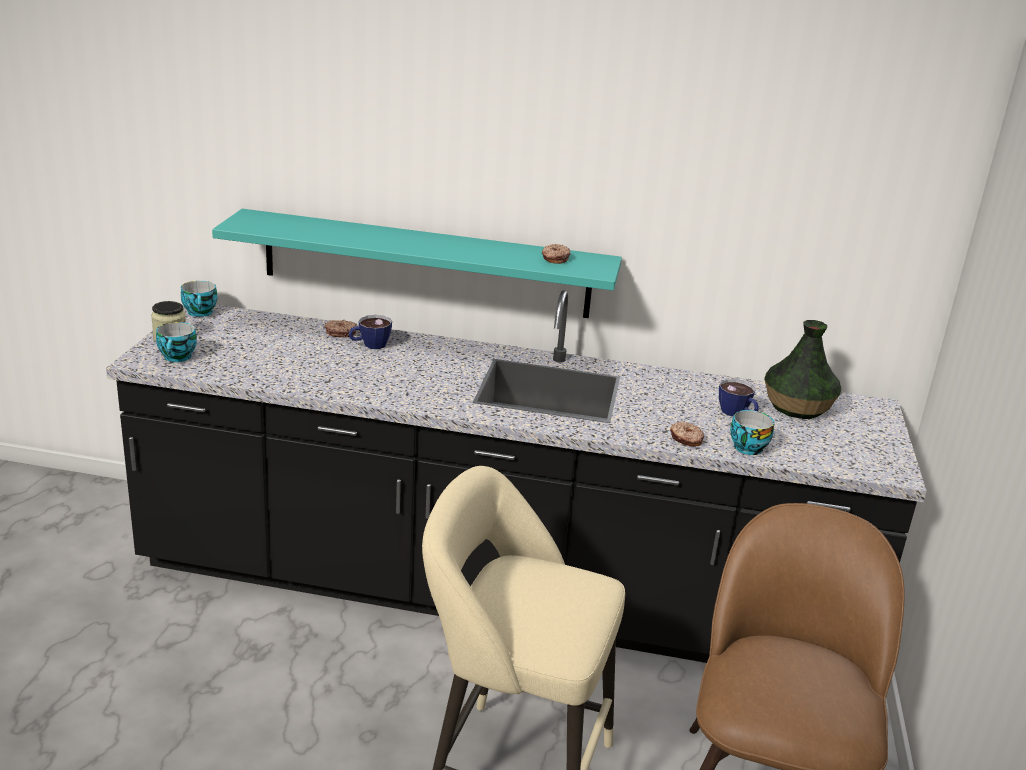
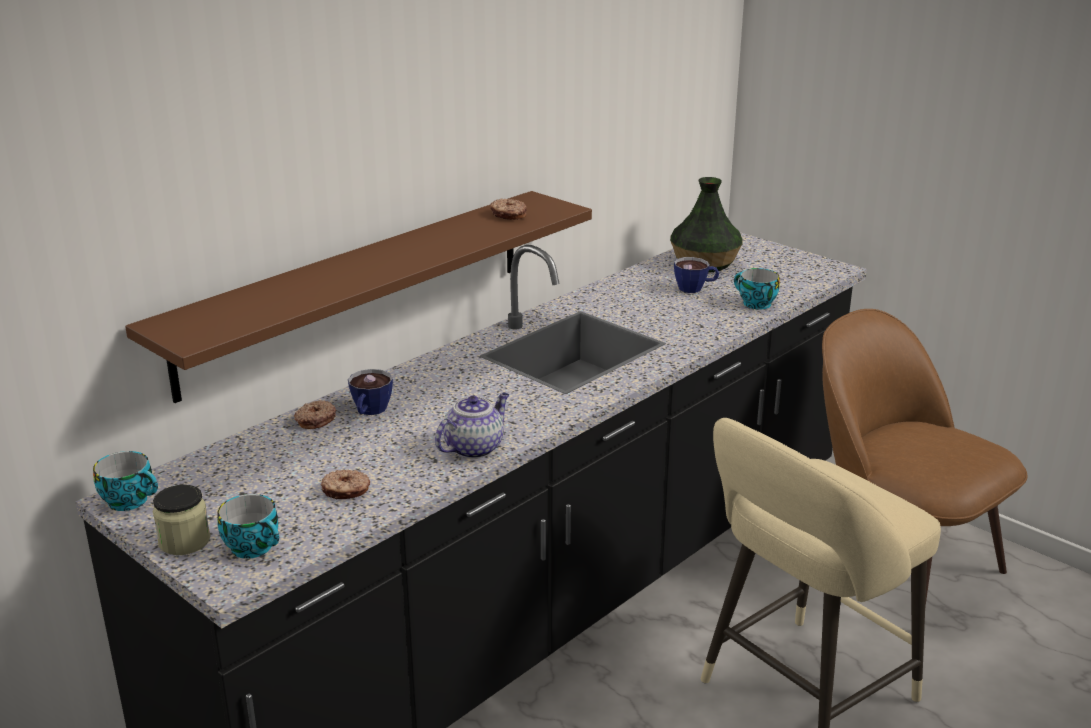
camera: 55 degrees left, 0 degrees up
(357, 389) = (474, 448): none -> teapot
(426, 264) = (359, 289): turquoise shelf -> brown shelf
(686, 439) = (723, 322): donut -> donut (346, 491)

